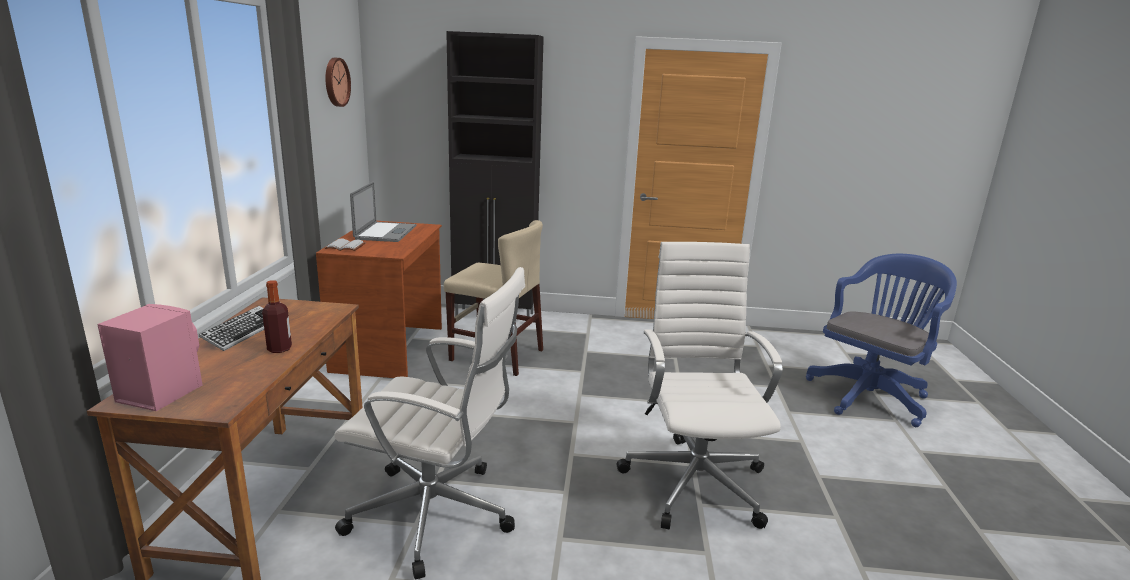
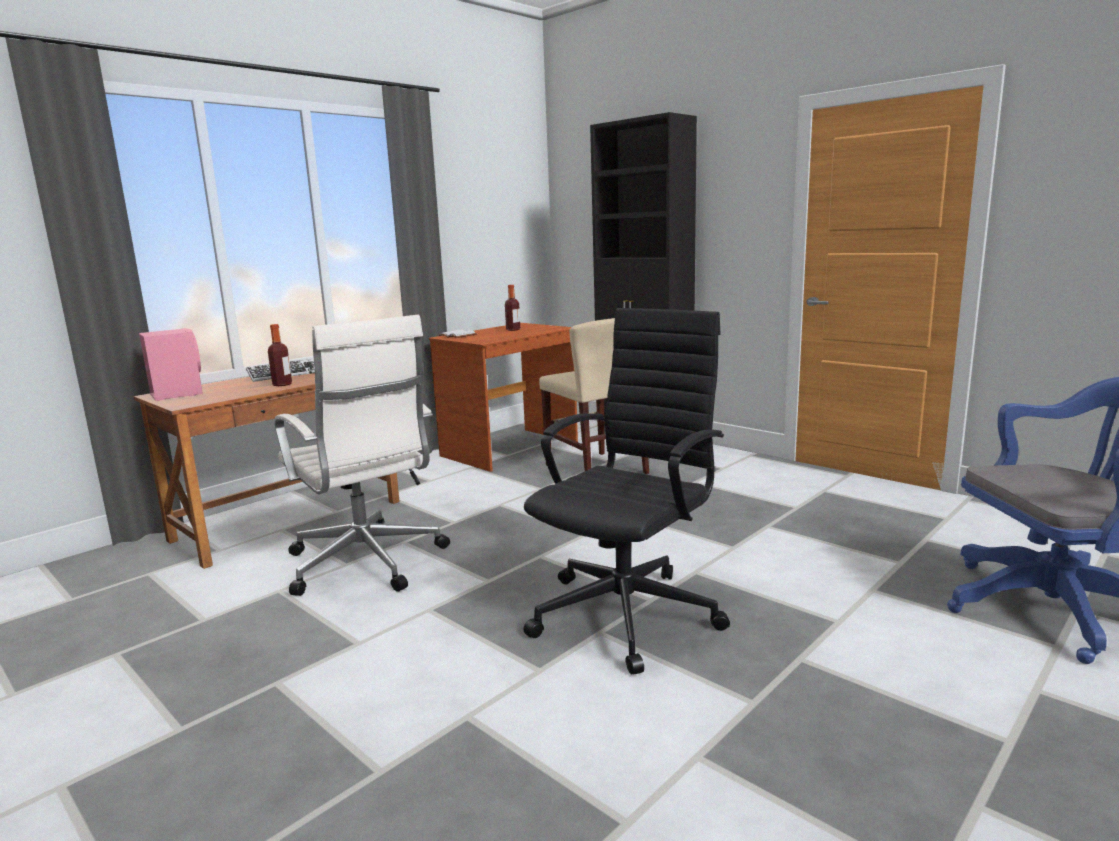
camera: 40 degrees right, 5 degrees down
(335, 82) = (500, 189): wall clock -> none
(386, 232) = (513, 329): laptop -> bottle
(695, 480) = (629, 612): white office chair -> black office chair

